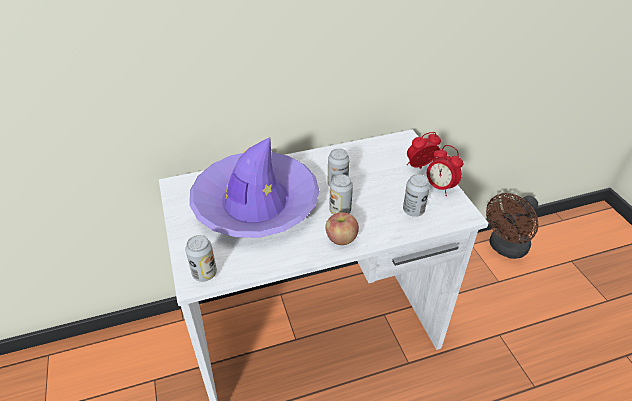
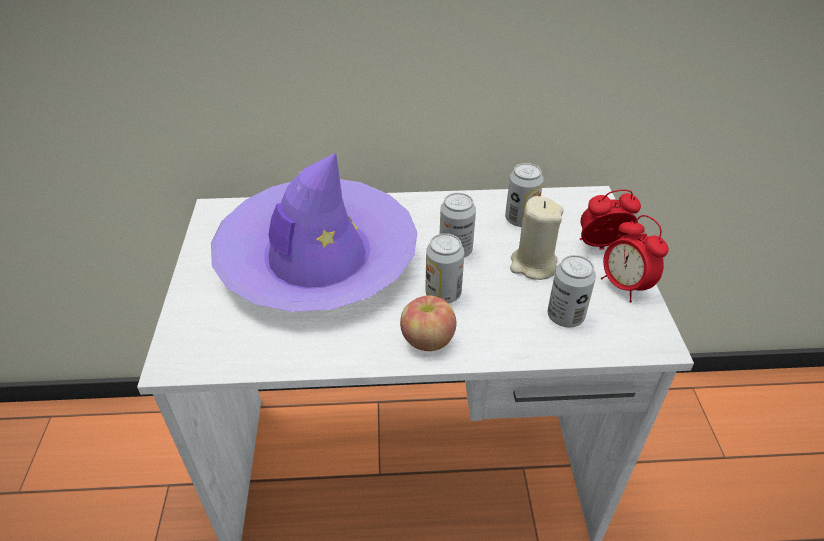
camera: 15 degrees right, 0 degrees up
(204, 273) = (195, 352): can -> can (520, 219)
(385, 184) = (533, 265): none -> beige candle
(505, 248) = (749, 406): brown fan -> none

